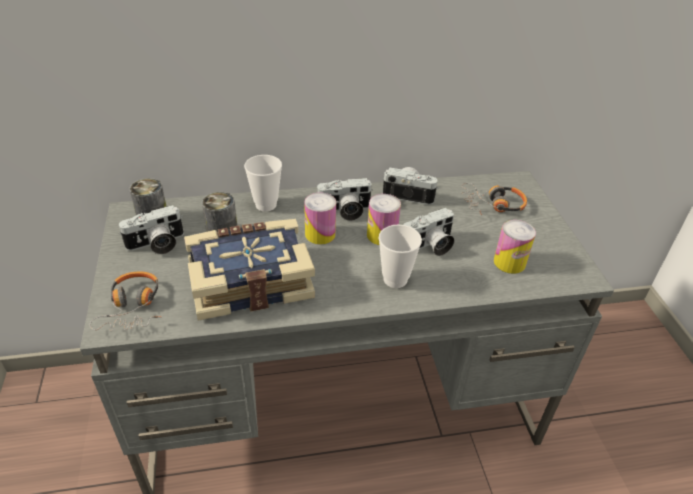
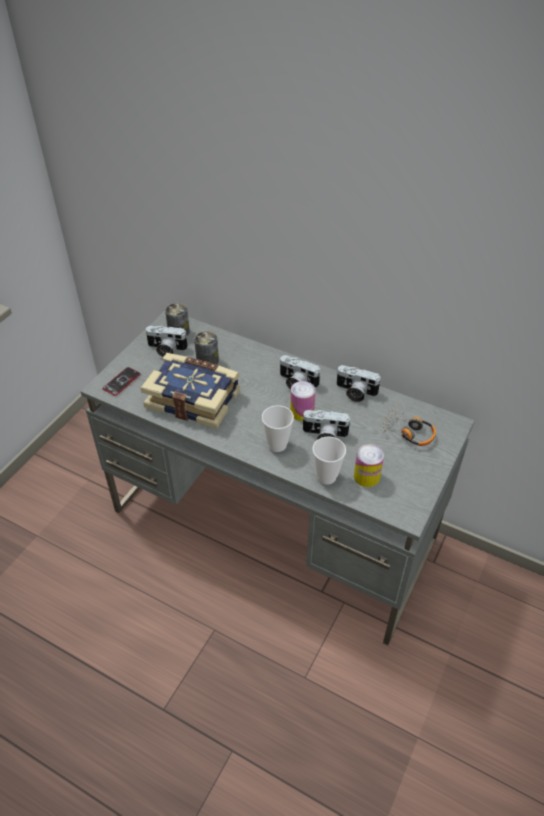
camera: 40 degrees right, 5 degrees up
(133, 307) = (122, 382): headphones -> phone
(266, 205) = (252, 354): cup -> cup (326, 477)
(320, 234) = (264, 391): can -> none
(409, 194) = (355, 392): camera -> camera turned 150 degrees clockwise

